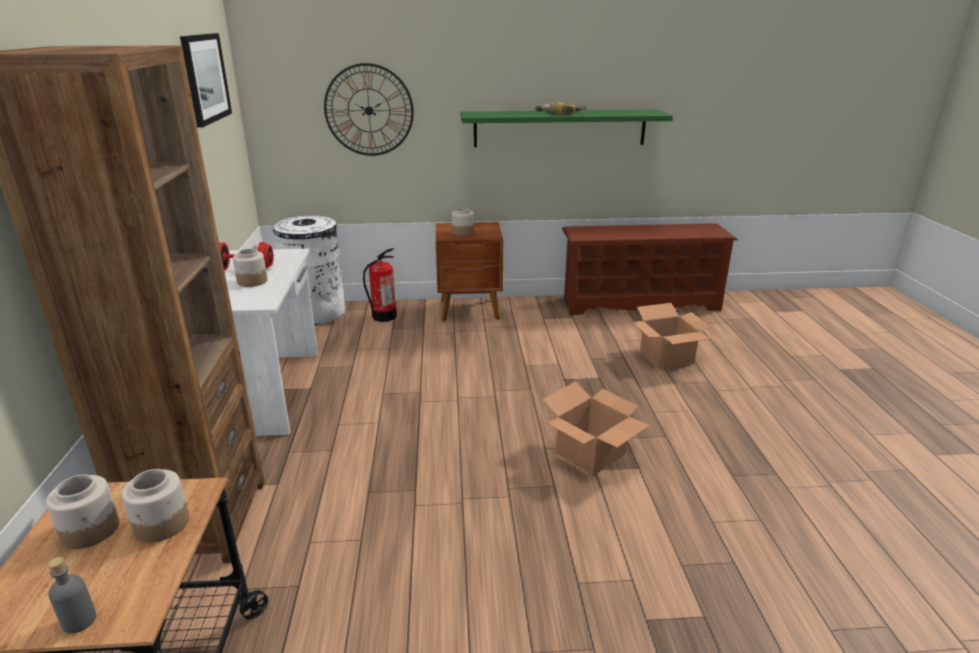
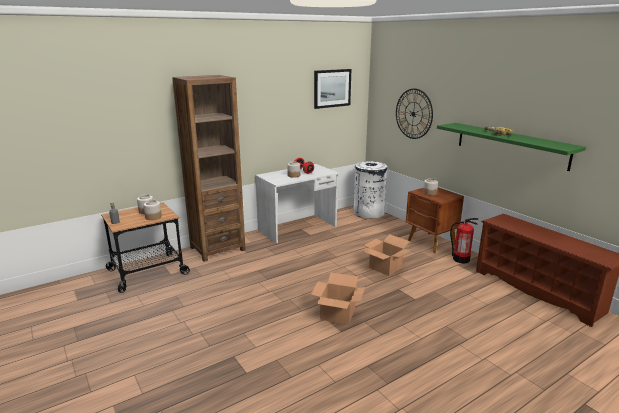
camera: 60 degrees right, 5 degrees down
(384, 316) = (389, 226): fire extinguisher -> fire extinguisher (460, 259)
(667, 357) = (476, 317): cardboard box -> cardboard box (385, 267)

